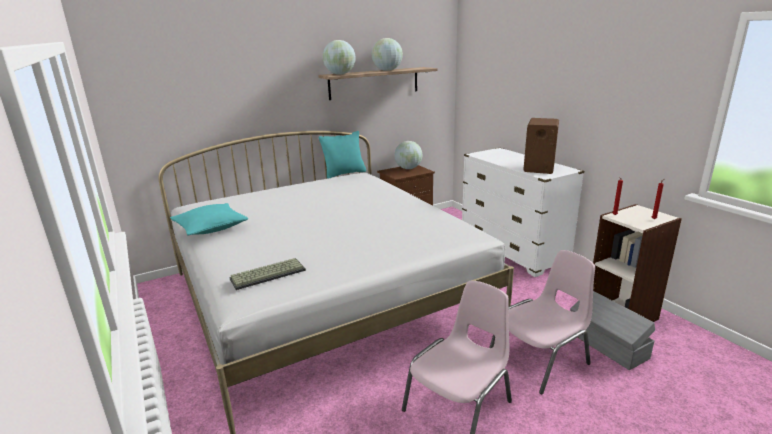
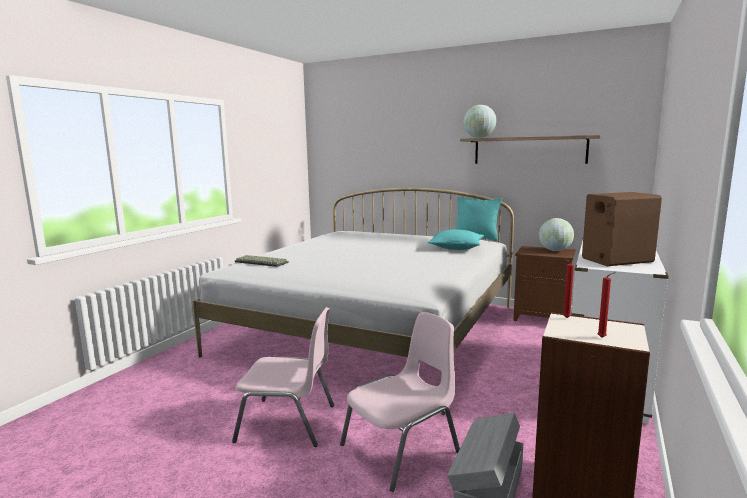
camera: 55 degrees right, 10 degrees down
(211, 228) = (311, 240): turquoise pillow -> turquoise pillow (456, 248)
(387, 70) = (536, 136): globe -> none
(540, 359) = (402, 449): pink chair -> pink chair turned 60 degrees counterclockwise

